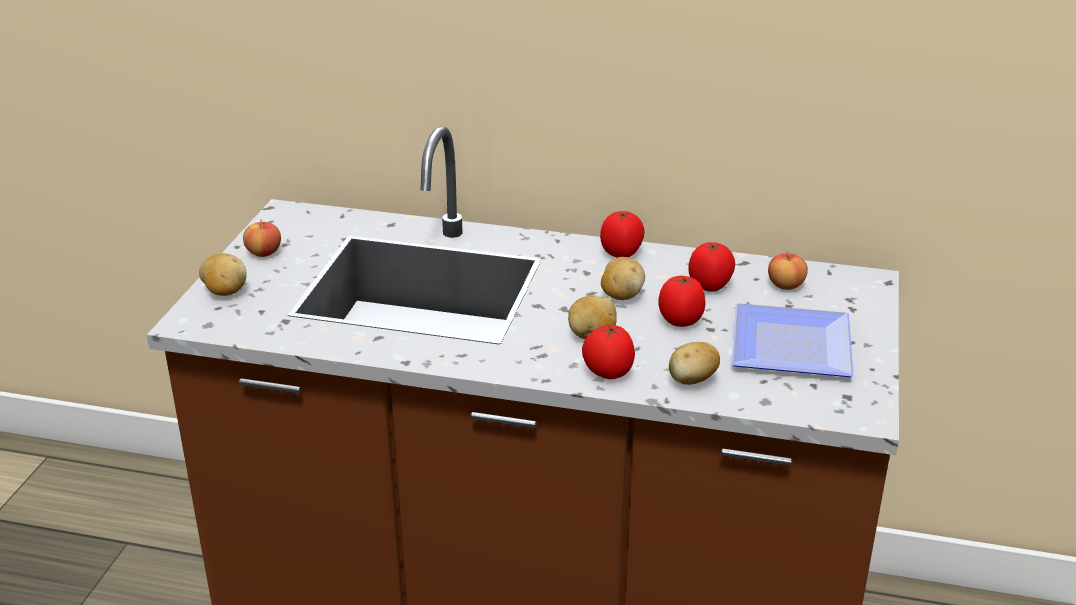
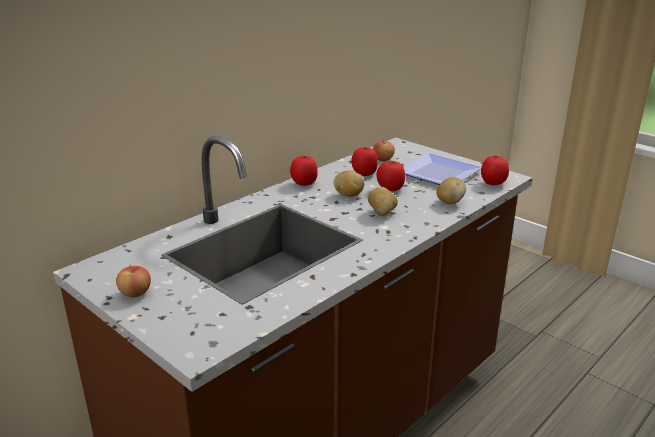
camera: 60 degrees left, 5 degrees down
(224, 292) = (172, 324): potato -> none
(607, 373) = (423, 219): tomato -> tomato (492, 184)

